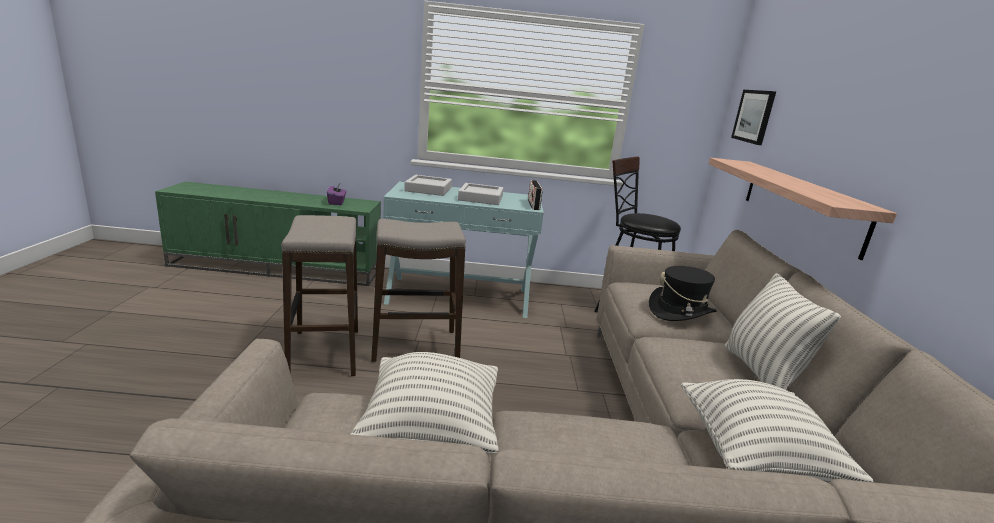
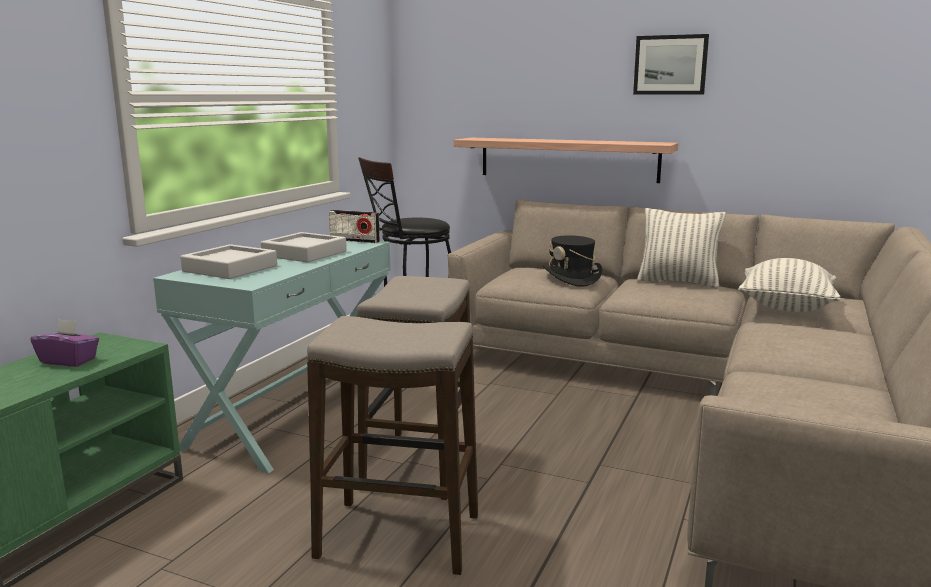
camera: 65 degrees left, 5 degrees down
(430, 431) = (786, 384): pillow -> none
(754, 116) = (454, 93): picture -> picture (670, 65)

